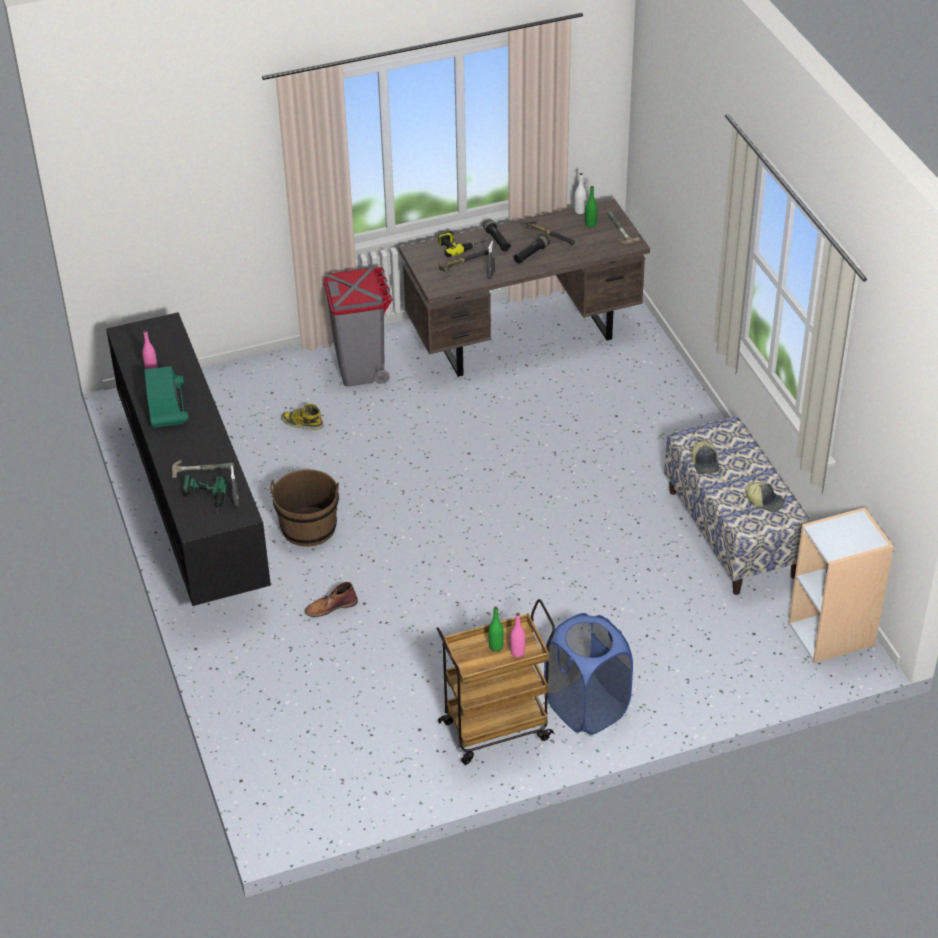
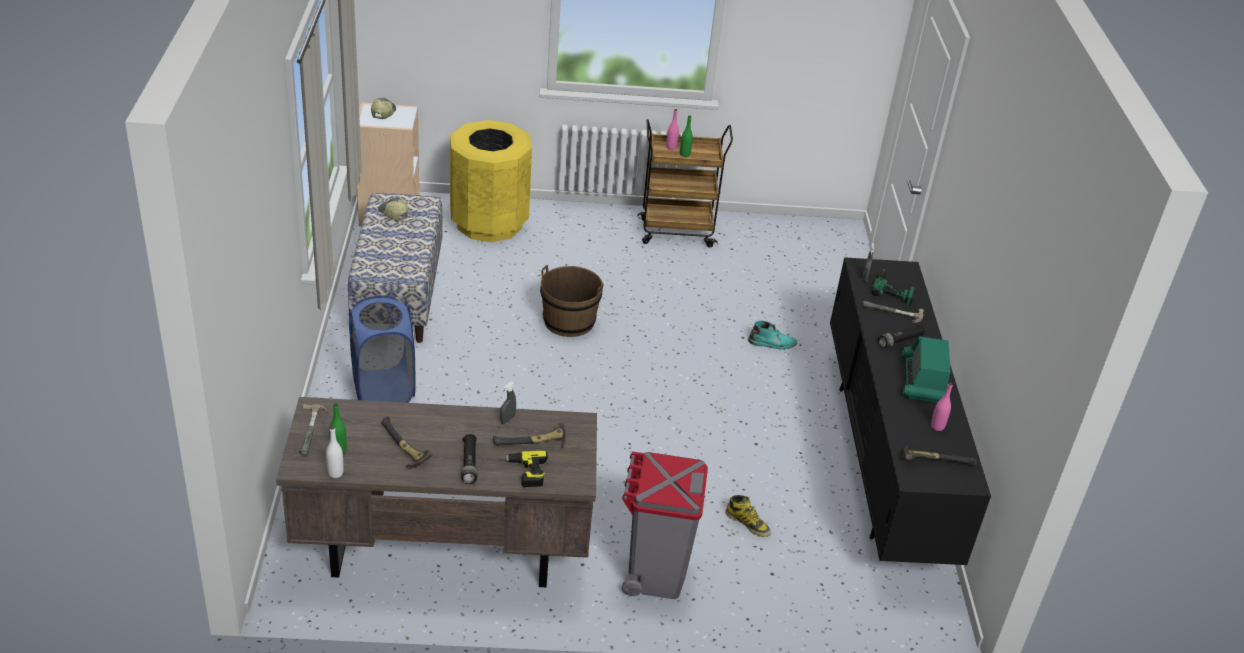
camera: 165 degrees left, 5 degrees down
(152, 341) = (934, 460): none -> hammer
(308, 528) = (772, 412): brown bucket -> brown bucket (569, 321)
(330, 607) = (772, 343): brown boot -> turquoise boot
(531, 254) = (441, 431): black flashlight -> black flashlight (900, 341)
(586, 707) = (603, 227): blue laundry basket -> blue laundry basket (383, 390)
(705, 463) = (415, 252): cap -> cap (383, 112)
(717, 663) = (488, 223): none -> yellow trash can

